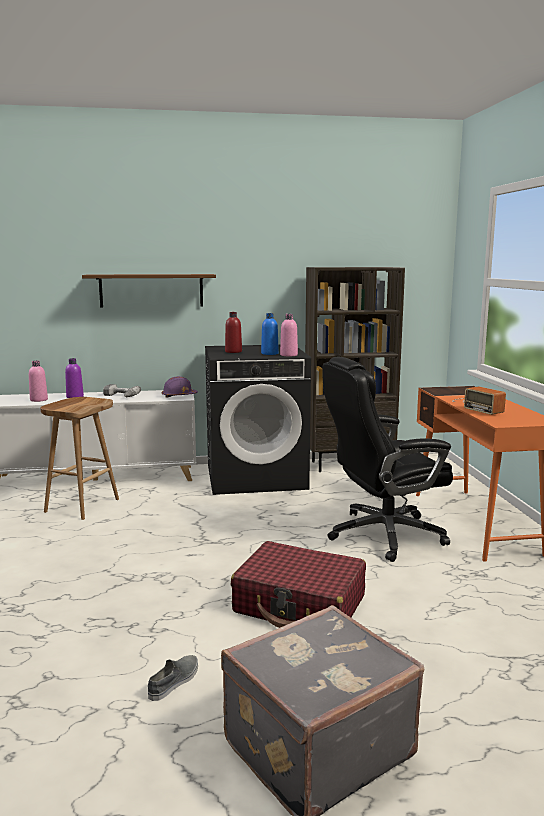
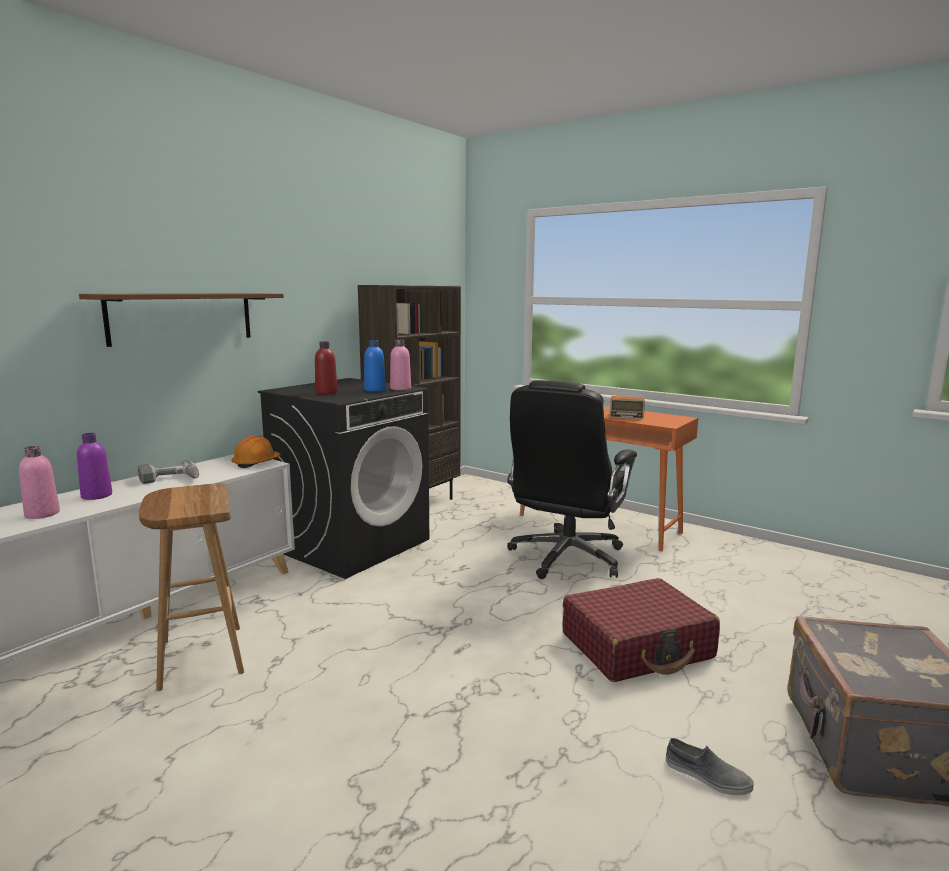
camera: 45 degrees left, 0 degrees up
(174, 681) = (707, 776): grey shoe -> grey shoe turned 135 degrees clockwise
(179, 396) = (256, 463): purple hard hat -> orange hard hat

